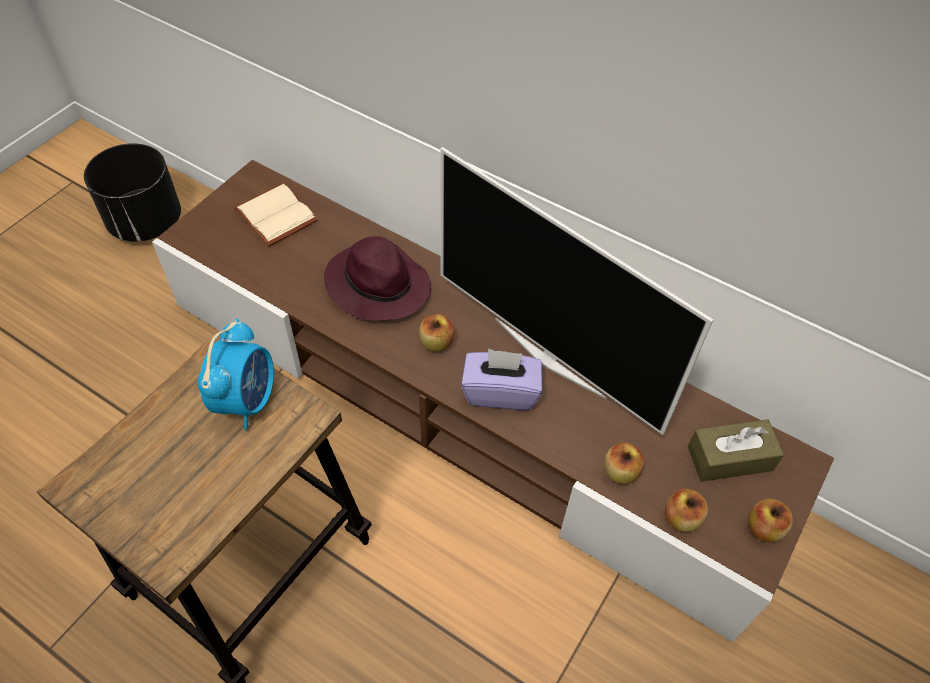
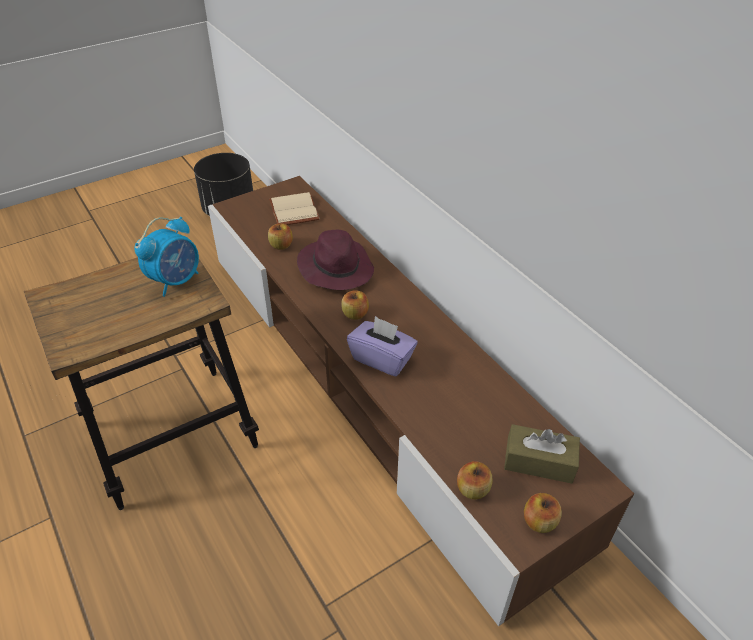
camera: 25 degrees right, 10 degrees down
(550, 356) = (434, 347): television -> none
(620, 472) = (442, 440): apple -> apple (281, 245)

